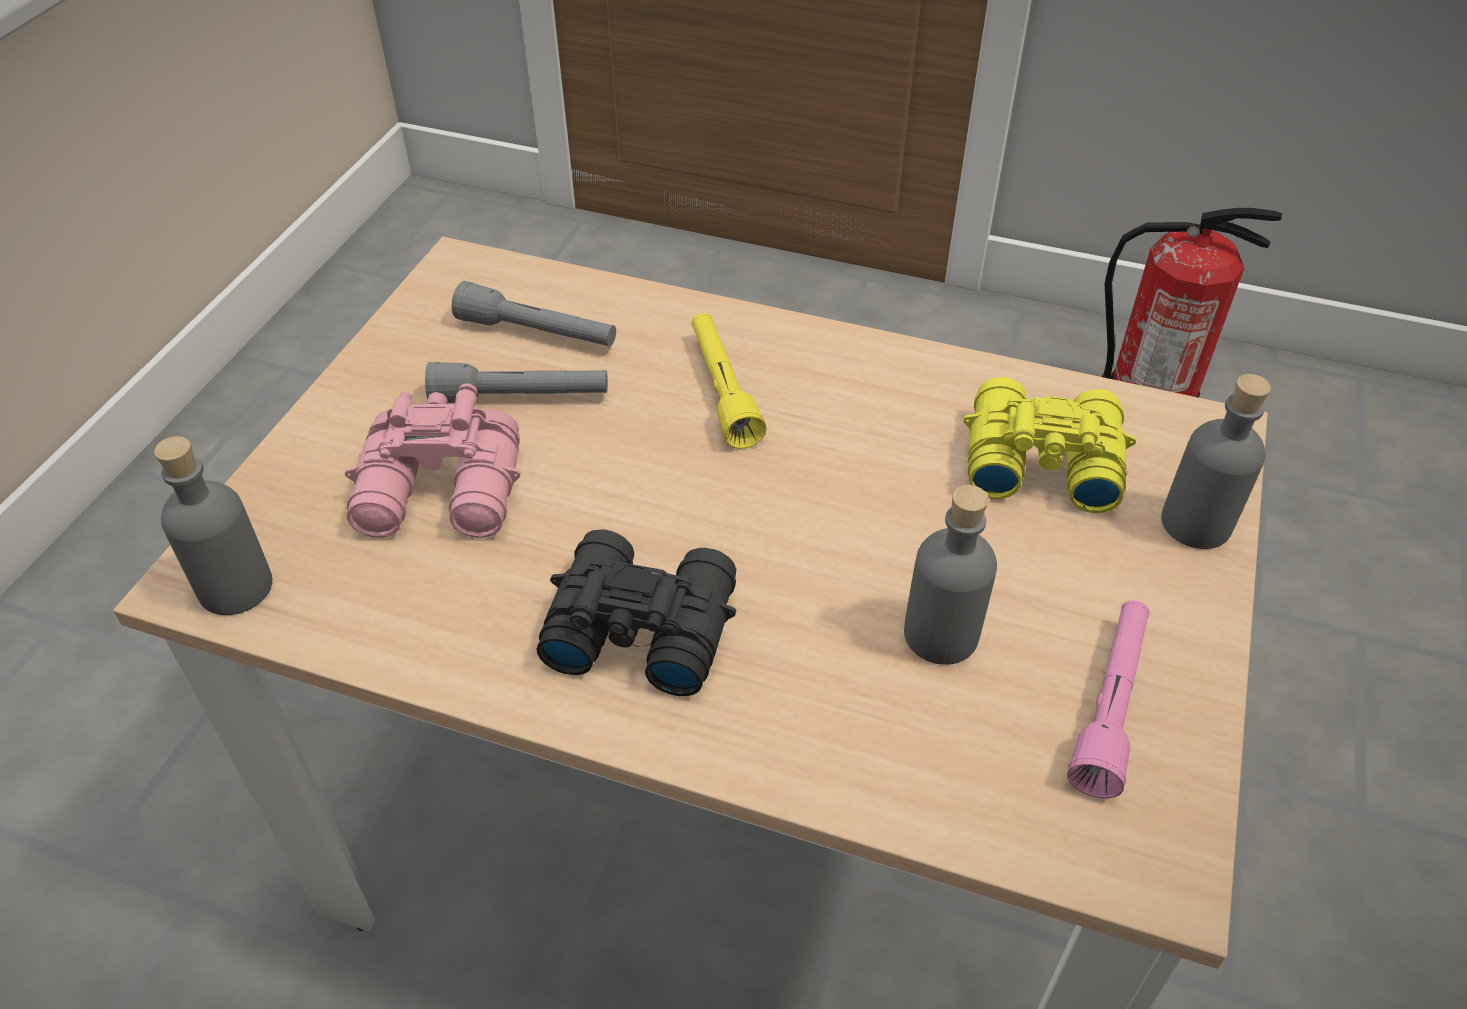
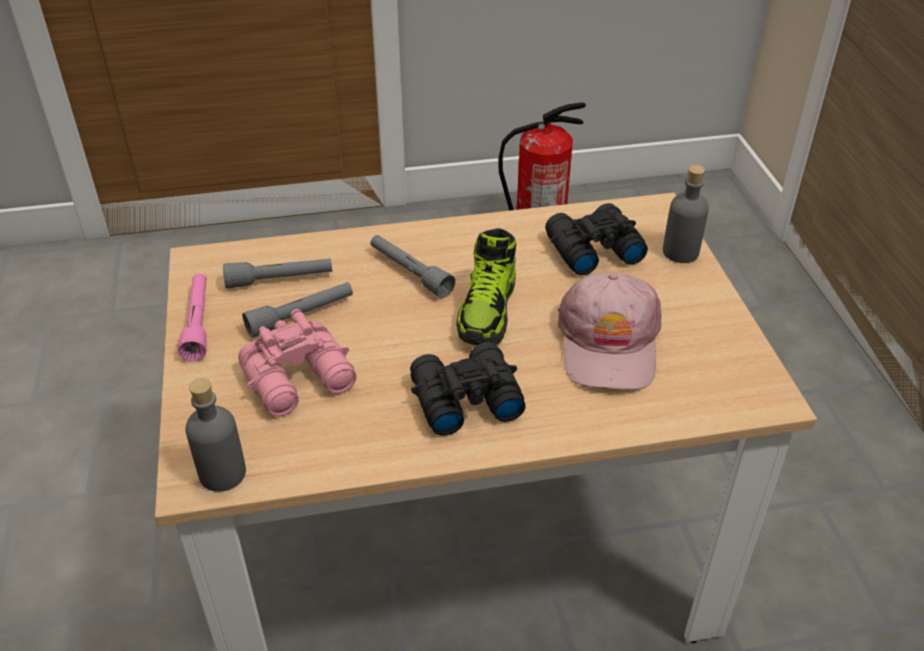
camera: 30 degrees left, 5 degrees down
(722, 390) = (410, 272): yellow flashlight -> grey flashlight
(788, 499) = (488, 312): none -> shoe
(941, 635) = (609, 343): grey bottle -> pink cap
(1038, 459) = (591, 249): yellow binoculars -> black binoculars
(1110, 705) = (702, 342): pink flashlight -> pink flashlight (198, 323)

